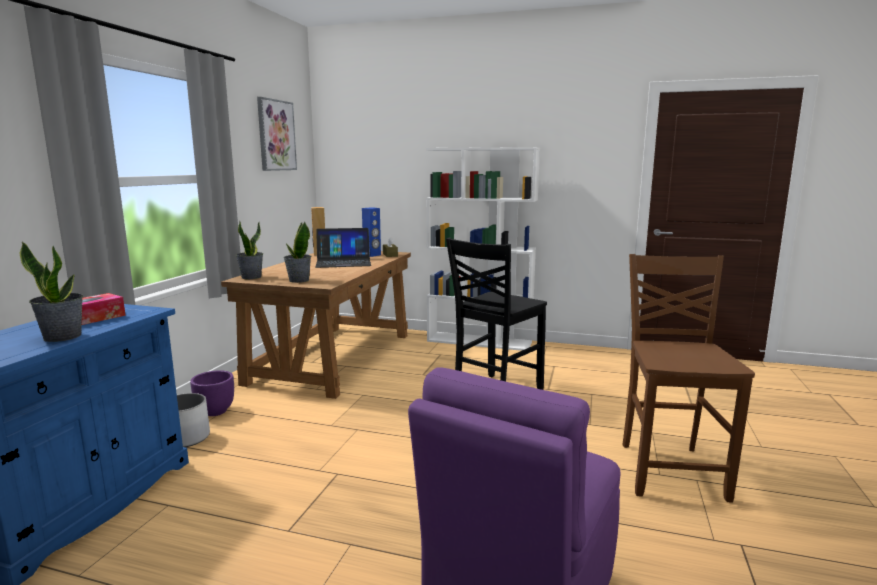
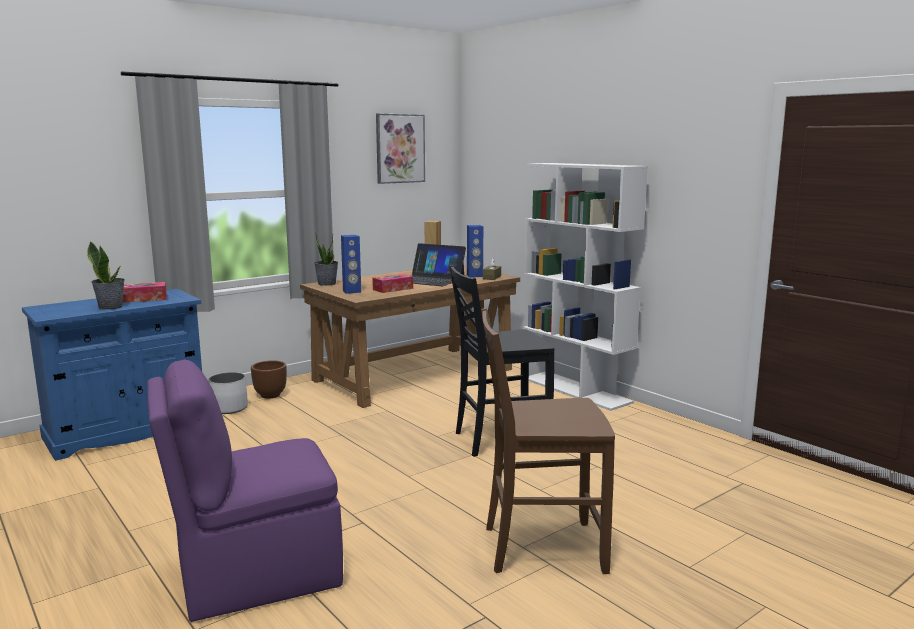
camera: 35 degrees right, 0 degrees up
(215, 411) = (270, 395): purple planter -> brown planter
(298, 280) = (352, 291): potted plant -> blue speaker
(332, 273) = (393, 289): none -> tissue box
(670, 470) = (540, 547): brown chair -> brown chair turned 135 degrees counterclockwise

